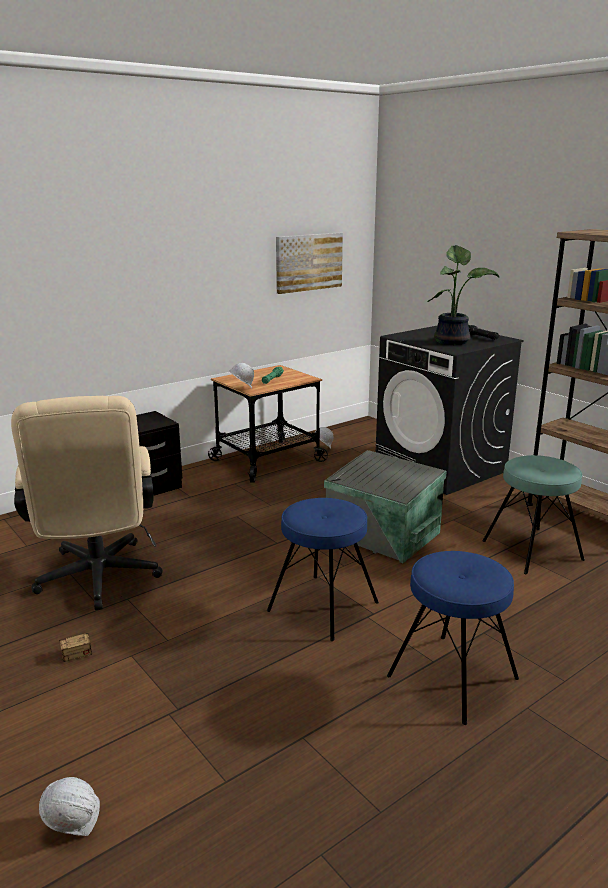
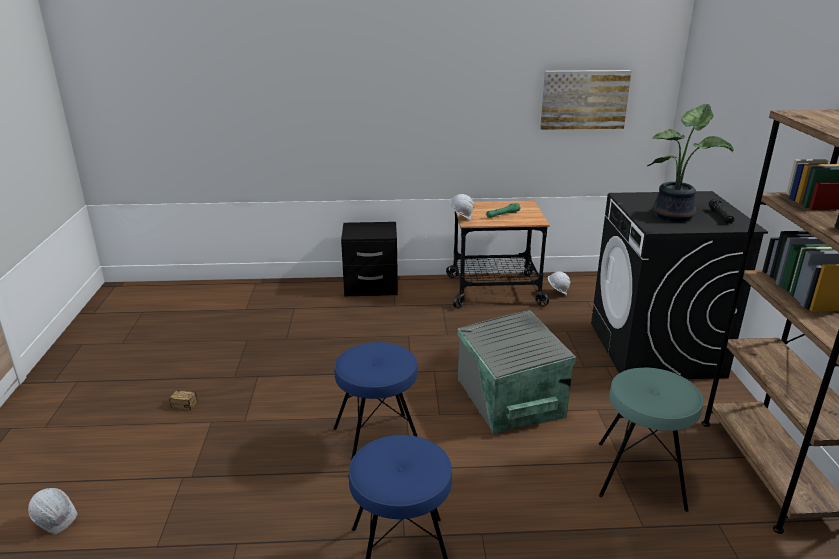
camera: 35 degrees right, 5 degrees up
(98, 581) = (255, 354): beige office chair -> none

